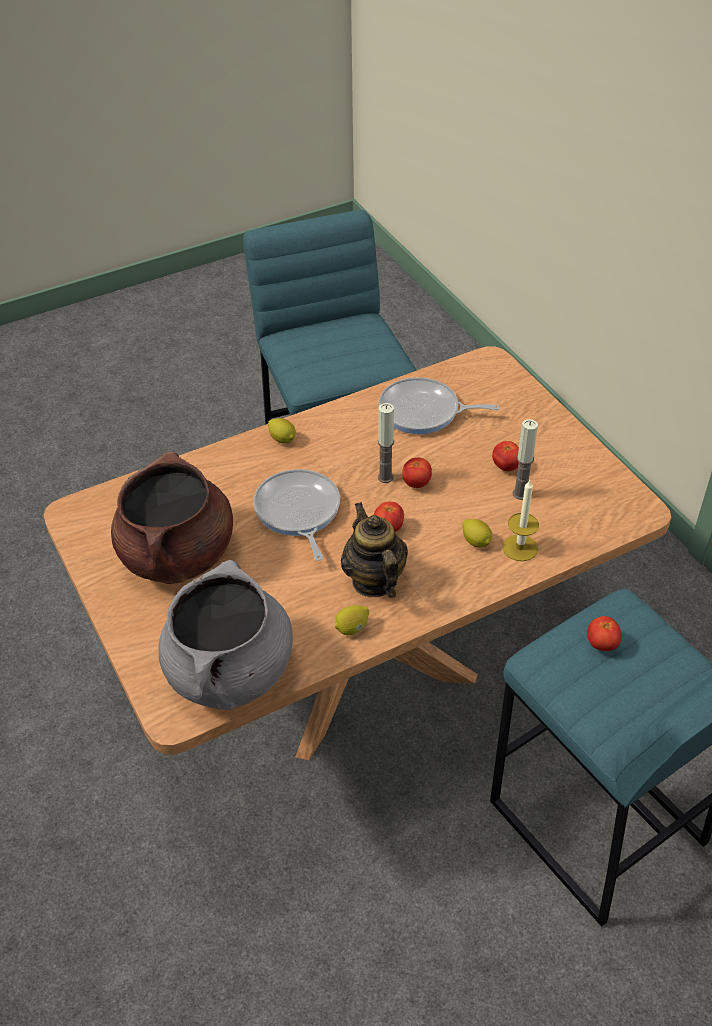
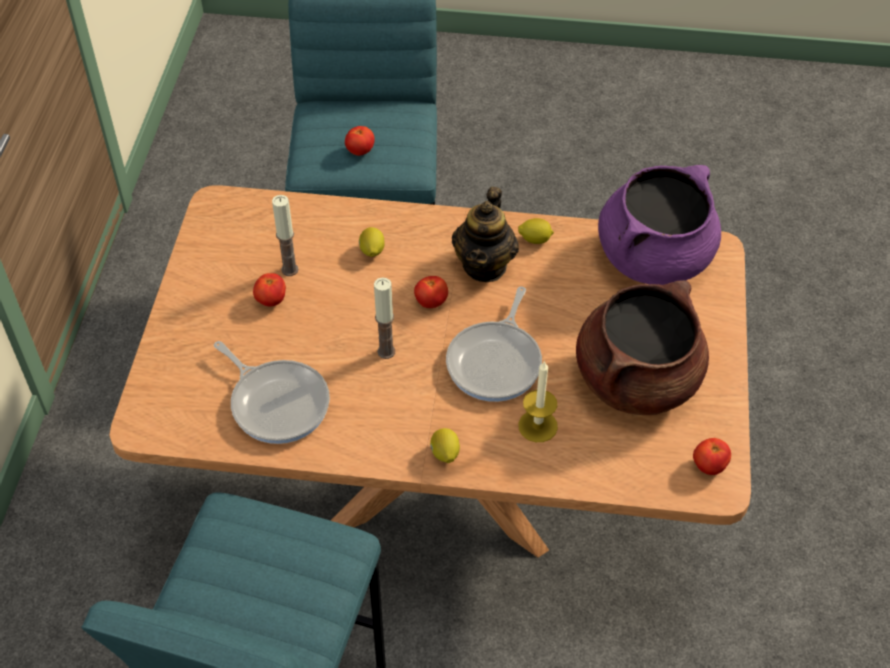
camera: 145 degrees left, 5 degrees up
(230, 672) = (654, 257): grey cooking pot -> purple cooking pot
(416, 483) = (365, 330): tomato -> tomato (709, 466)
(520, 548) = (344, 228): candle -> candle (538, 426)

